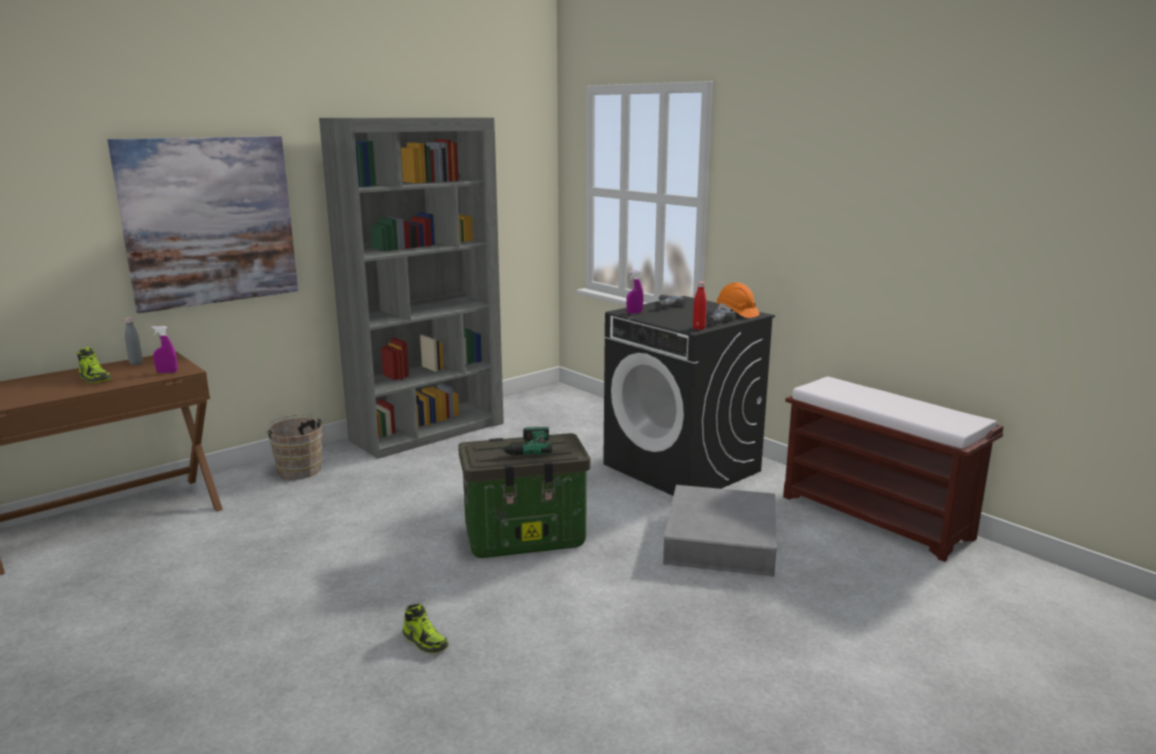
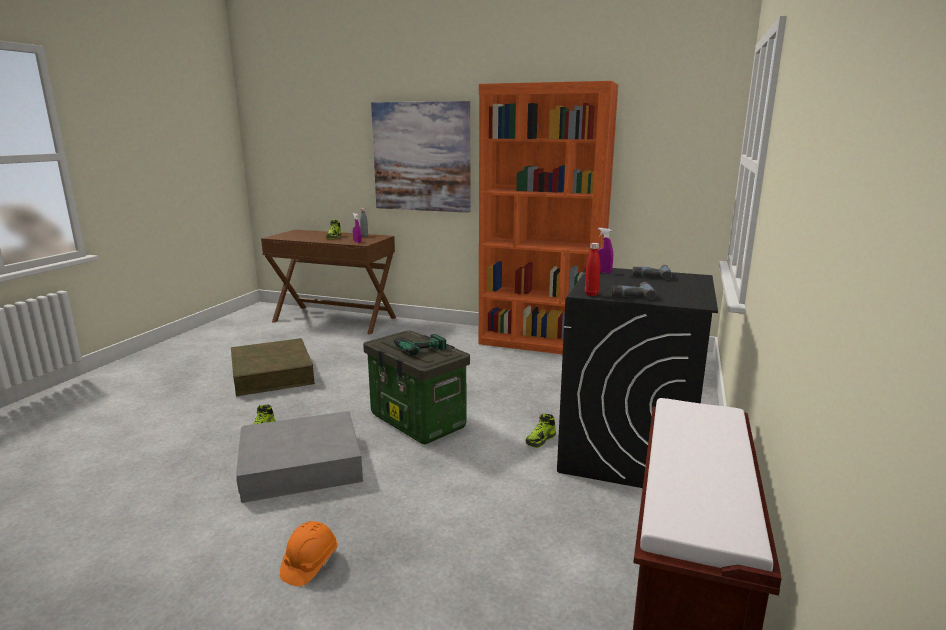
camera: 60 degrees right, 0 degrees up
(242, 608) = (272, 374): none -> brown storage box
(299, 469) = (437, 332): brown bucket -> none
(428, 431) = (540, 343): grey bookcase -> orange bookcase
(630, 493) = (540, 440): none -> shoe
(721, 540) = (501, 508): grey storage box -> grey storage box (301, 465)
(736, 313) = (685, 297): orange hard hat -> orange hard hat (309, 564)

